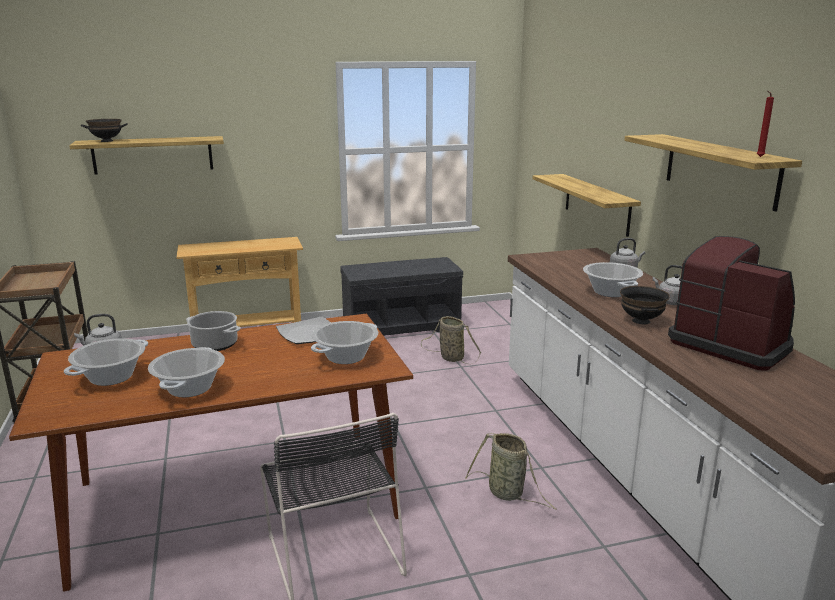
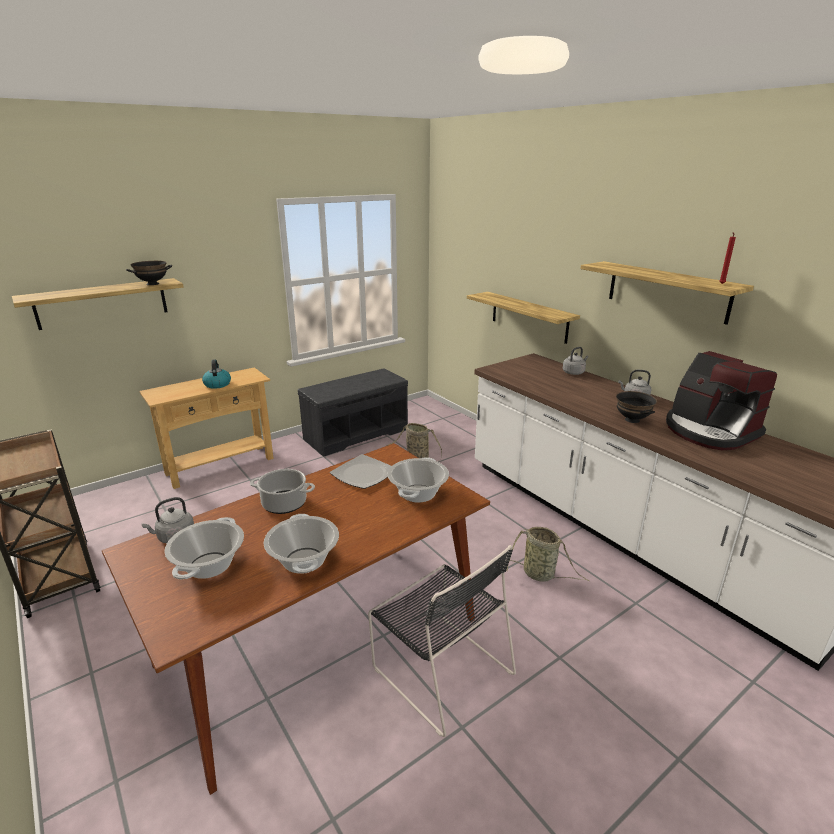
camera: 20 degrees left, 5 degrees up
(106, 141) = (52, 294): black bowl -> black bowl (152, 284)
(250, 247) = (217, 384): none -> kettle
(610, 292) = (585, 395): cooking pot -> none
(731, 344) = (709, 431): coffee machine -> coffee machine turned 150 degrees counterclockwise

